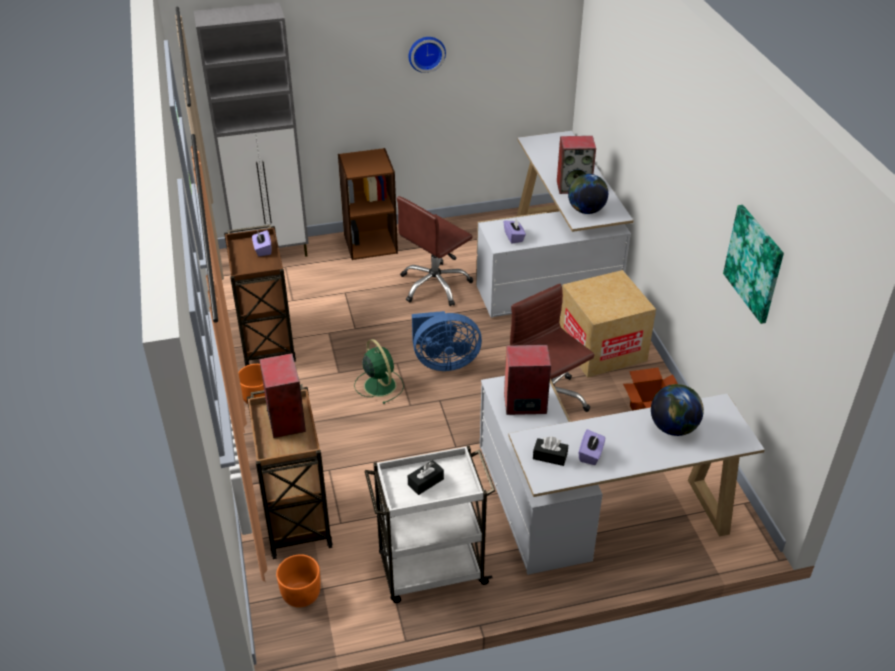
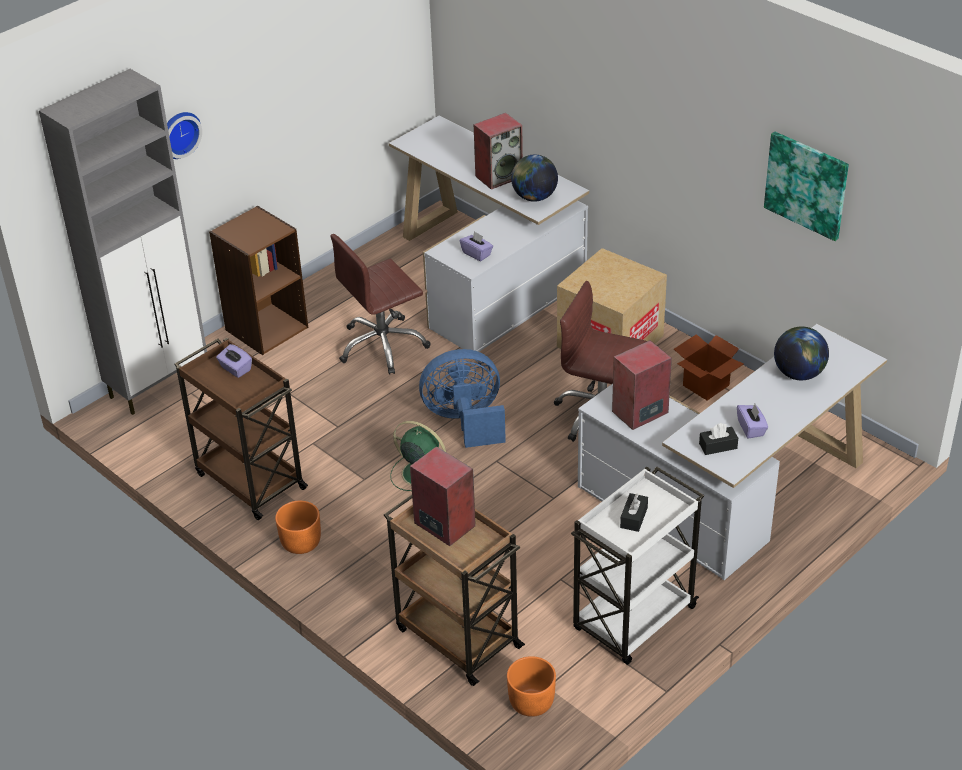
camera: 30 degrees left, 0 degrees up
(426, 53) = (284, 76): wall clock -> wall clock (178, 134)
(435, 285) = (382, 346): brown office chair -> brown office chair turned 45 degrees clockwise
(443, 362) = (465, 421): blue fan -> blue fan turned 150 degrees counterclockwise

